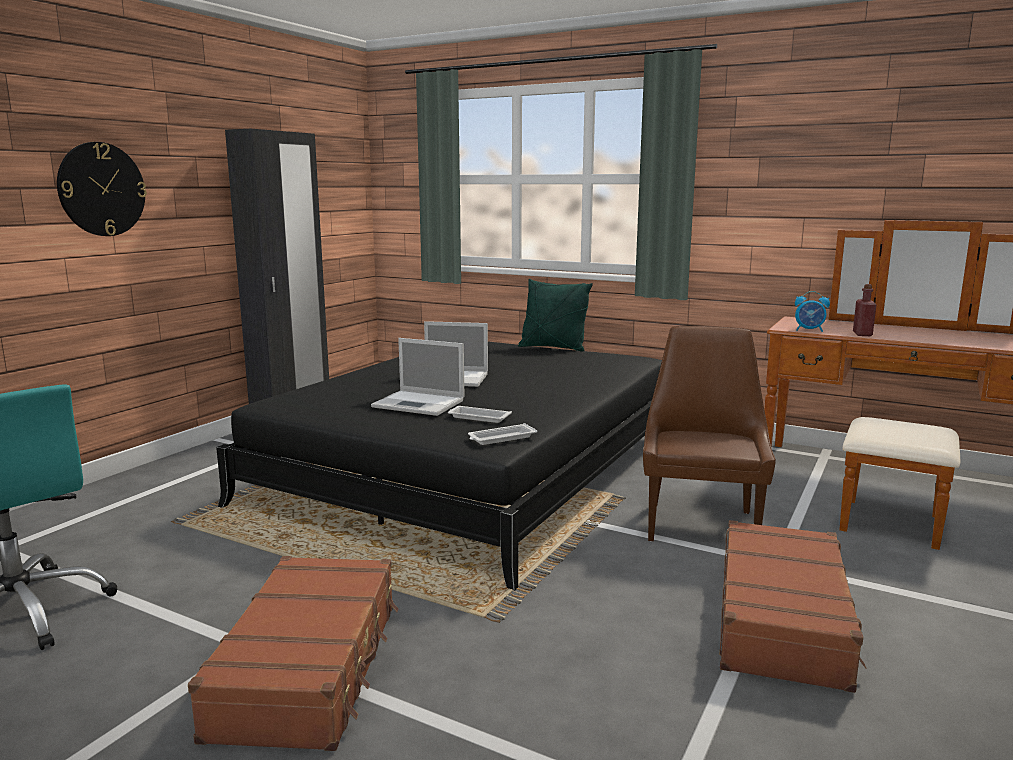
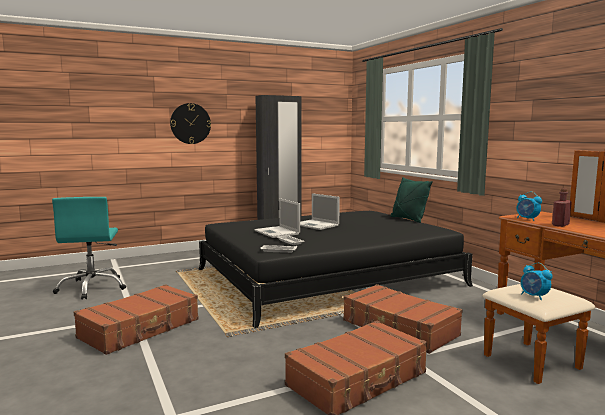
camera: 35 degrees right, 5 degrees down
(701, 524) = (399, 328): brown chair -> brown suitcase
(914, 436) = (534, 296): none -> alarm clock

